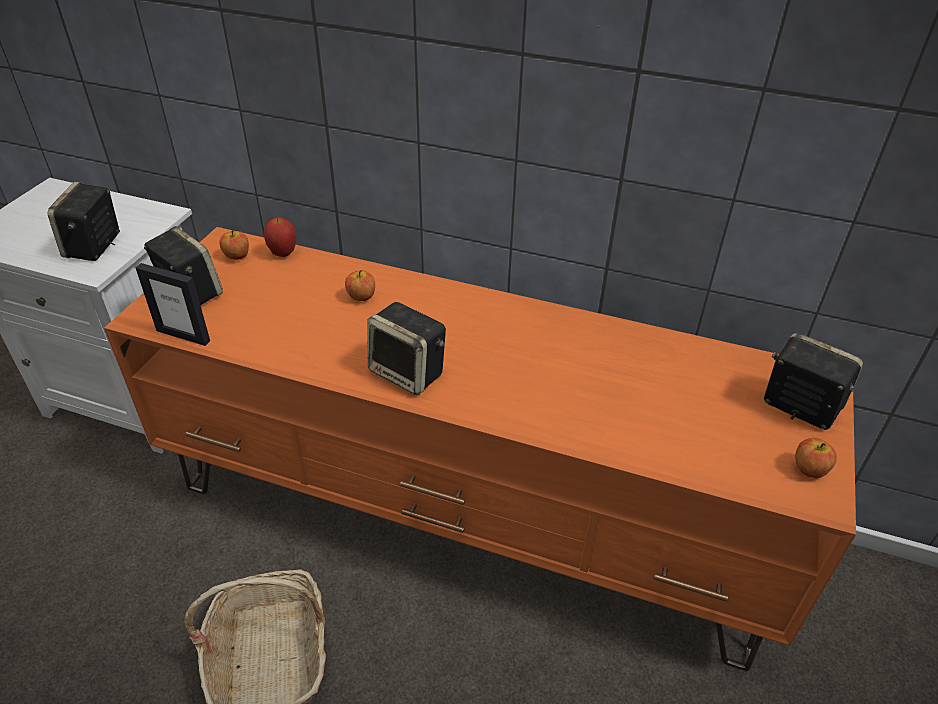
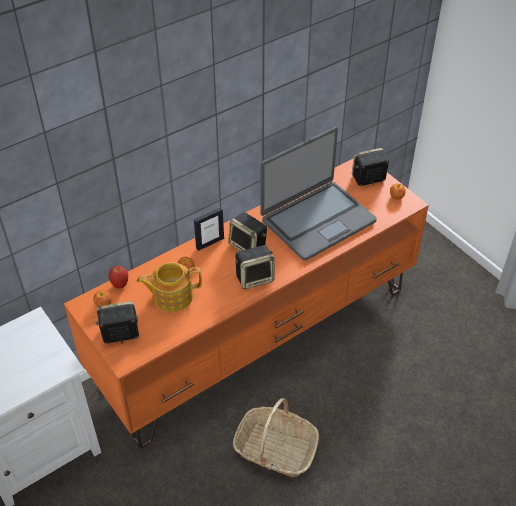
camera: 55 degrees left, 5 degrees up
(94, 247) = (41, 360): speaker -> speaker (248, 246)
(183, 335) = (155, 347): picture frame -> picture frame (210, 243)
(297, 306) = (171, 296): none -> teapot
(616, 386) = (317, 220): none -> laptop

